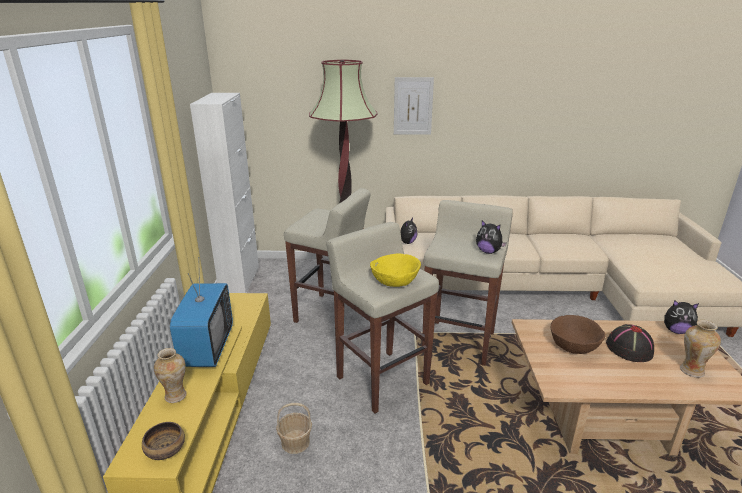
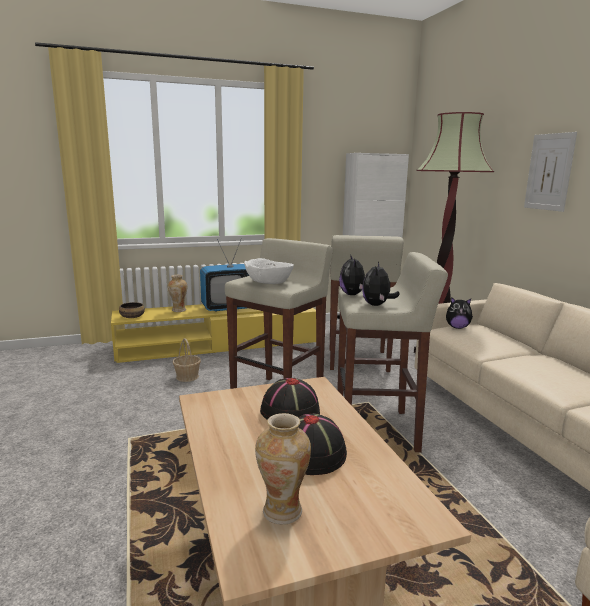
camera: 70 degrees right, 10 degrees down
(394, 281) = (268, 282): yellow bowl -> white bowl
(573, 346) = (289, 411): brown bowl -> black hat
(676, 331) = (411, 510): plush toy -> plush toy (353, 295)

